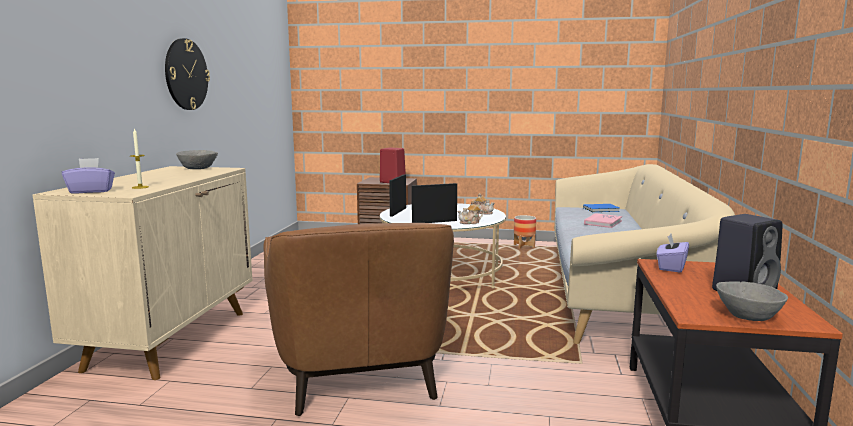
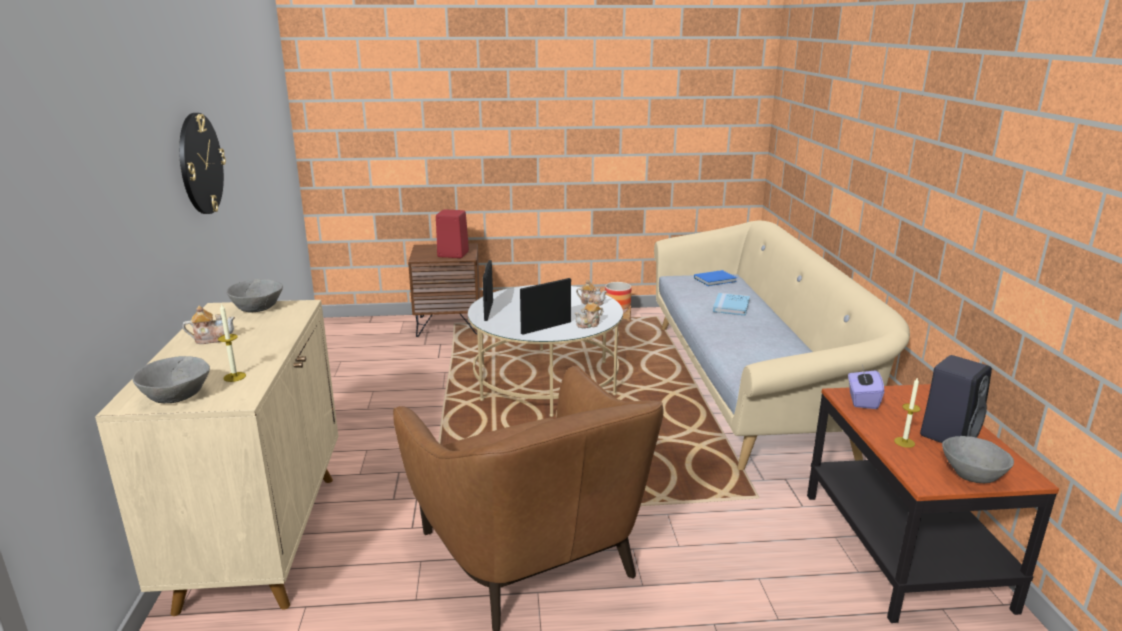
camera: 15 degrees left, 10 degrees up
(91, 191) = (175, 397): purple tissue box -> grey bowl
(150, 176) = (212, 339): none -> teapot
(603, 222) = (731, 306): pink book -> blue book
(692, 292) = (904, 442): none -> candle

